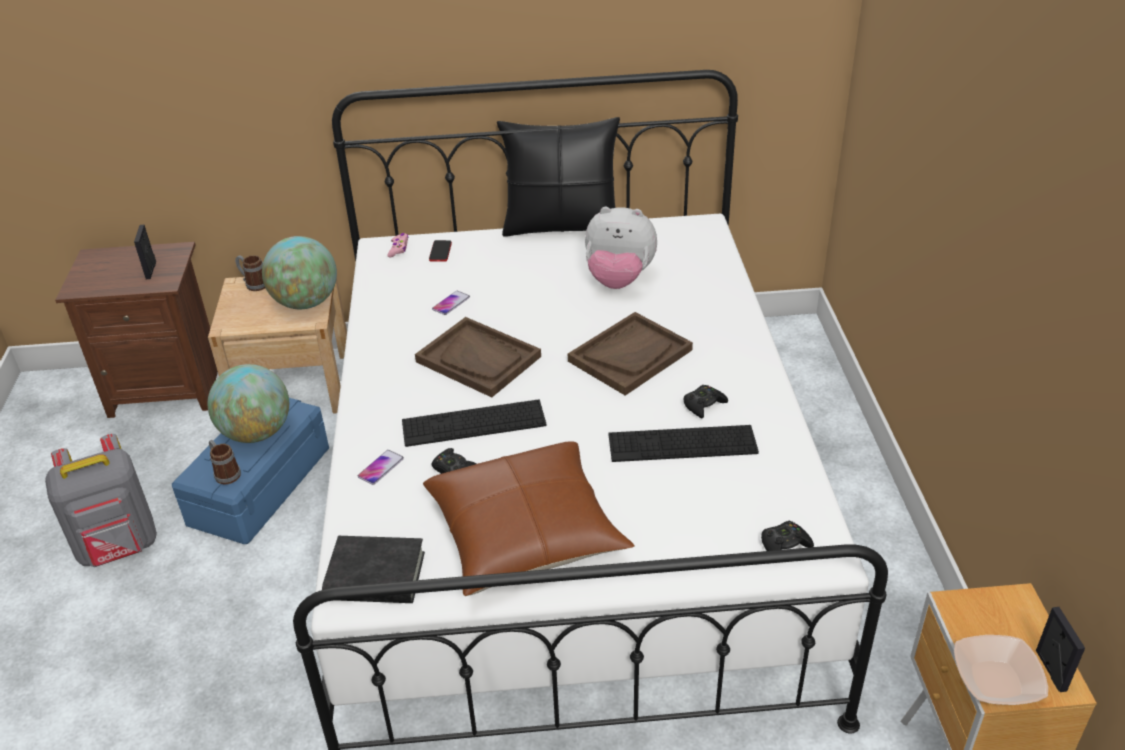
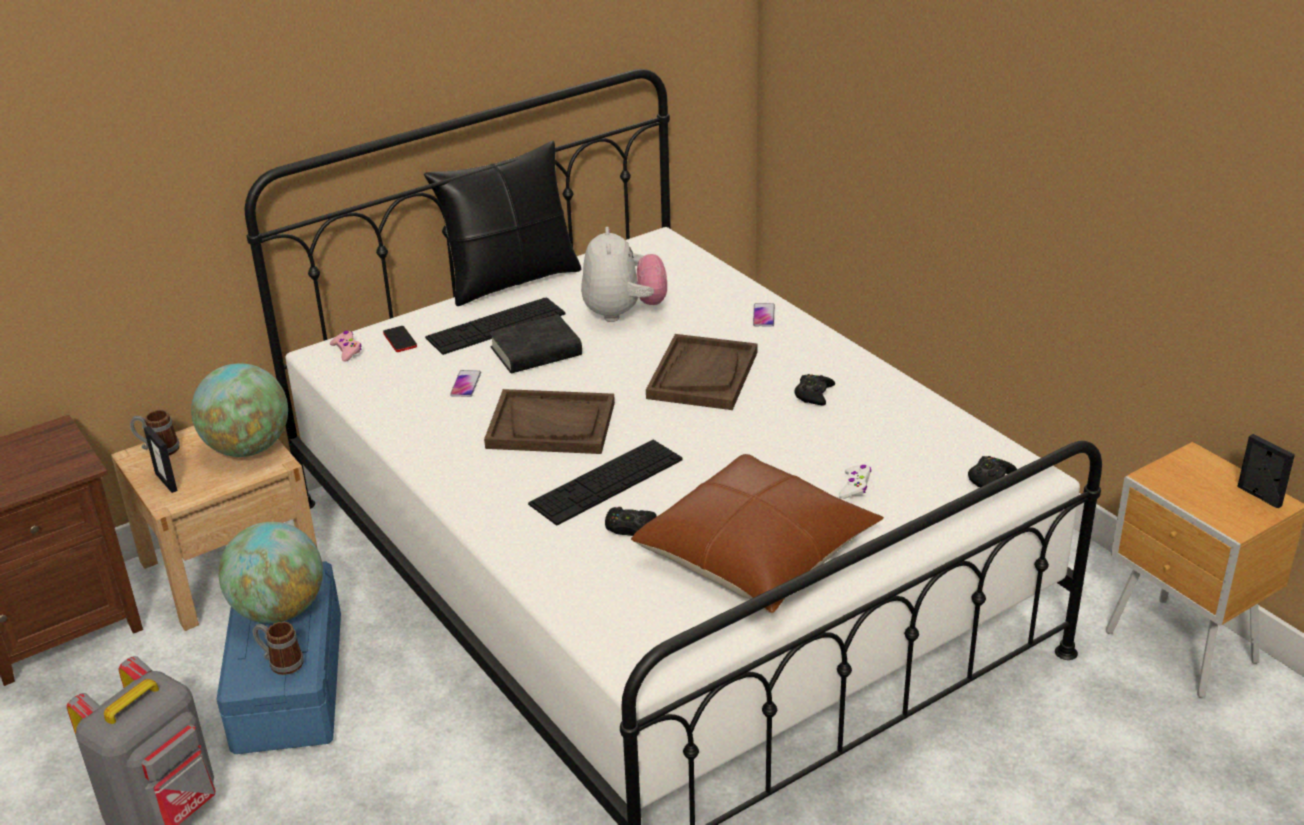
camera: 30 degrees left, 5 degrees down
(151, 270) = (44, 459): picture frame -> picture frame (166, 482)
(375, 577) = (648, 643): black book -> black book (536, 352)
(380, 468) = (551, 552): phone -> phone (763, 316)
(619, 280) = (623, 313): plush toy -> plush toy turned 75 degrees counterclockwise
(660, 504) = (855, 486): none -> white game controller
(682, 444) = (826, 432): keyboard -> keyboard (496, 326)
(996, 680) = (1229, 518): bowl -> none

